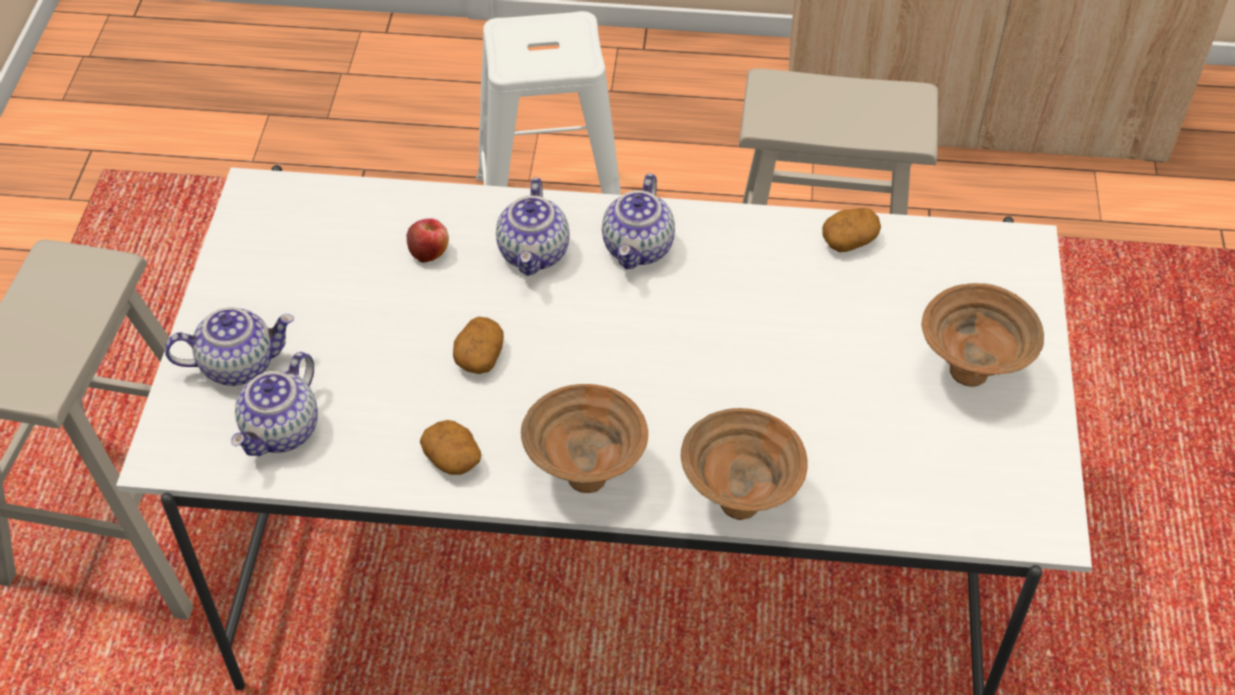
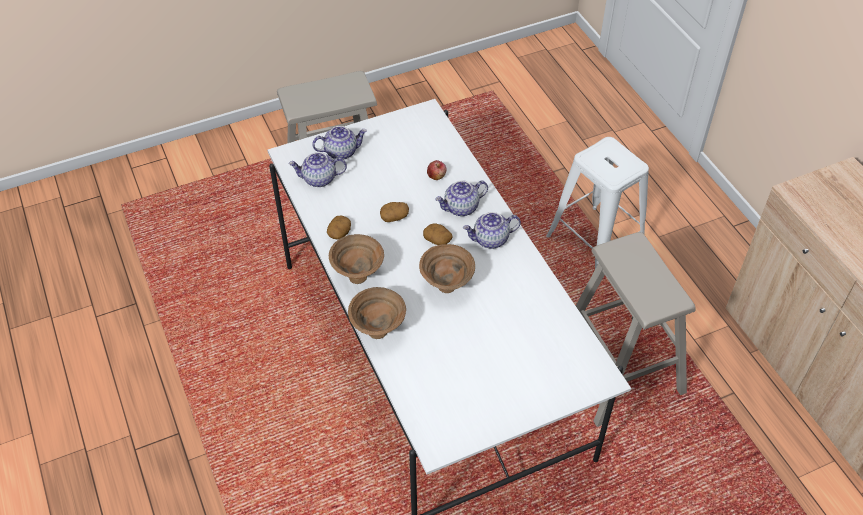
camera: 60 degrees right, 0 degrees up
(239, 364) = (341, 151): teapot -> teapot turned 60 degrees counterclockwise
(849, 240) = (554, 310): potato -> potato (438, 240)
(972, 373) = (508, 387): brown bowl -> brown bowl (447, 287)

